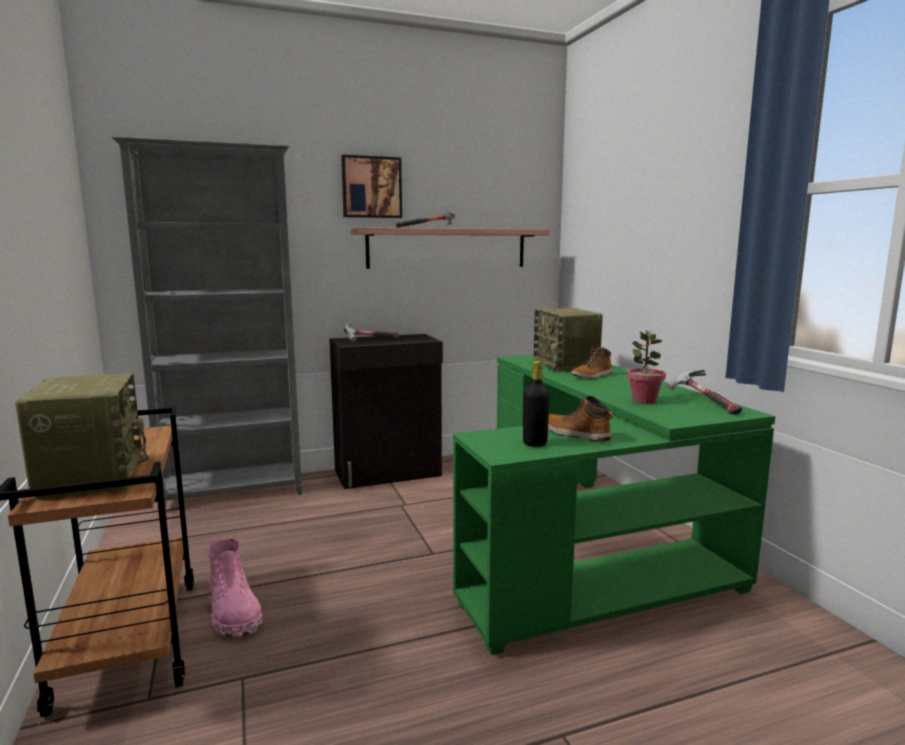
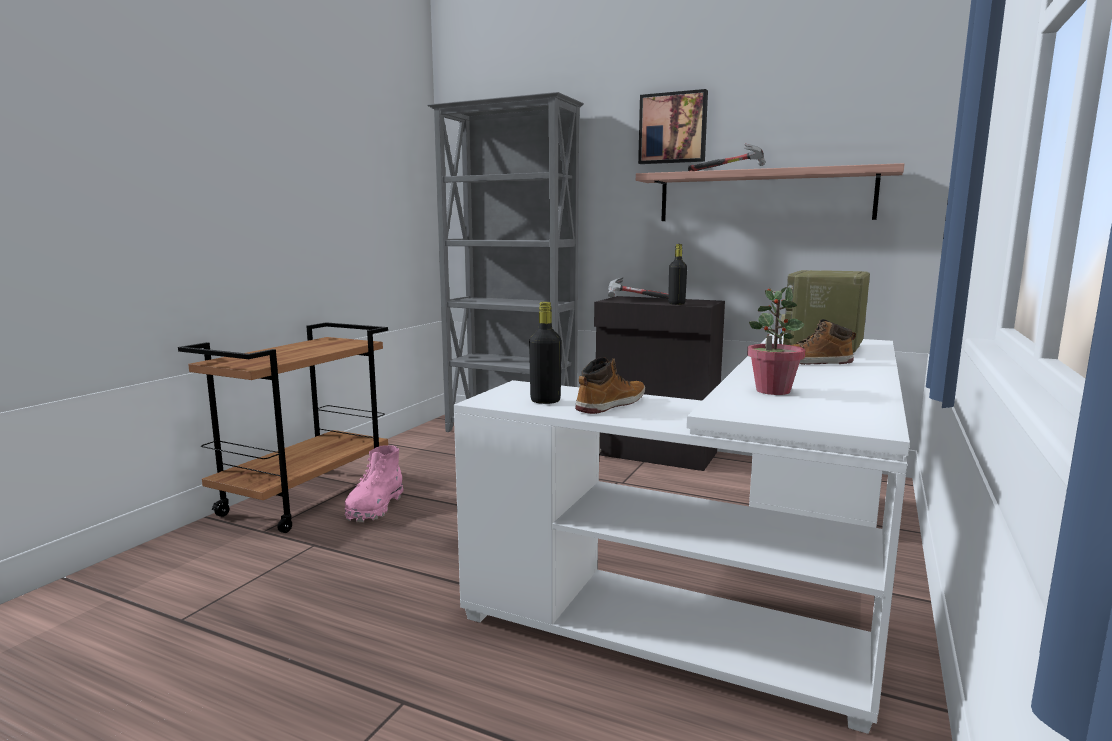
camera: 45 degrees right, 0 degrees up
(91, 475) = (265, 356): radio -> none
(409, 341) = (676, 304): none -> black bottle
(575, 434) = (610, 404): boot -> boot turned 45 degrees clockwise
(589, 543) = (746, 585): green desk -> white desk
(704, 402) = (854, 408): hammer -> none

